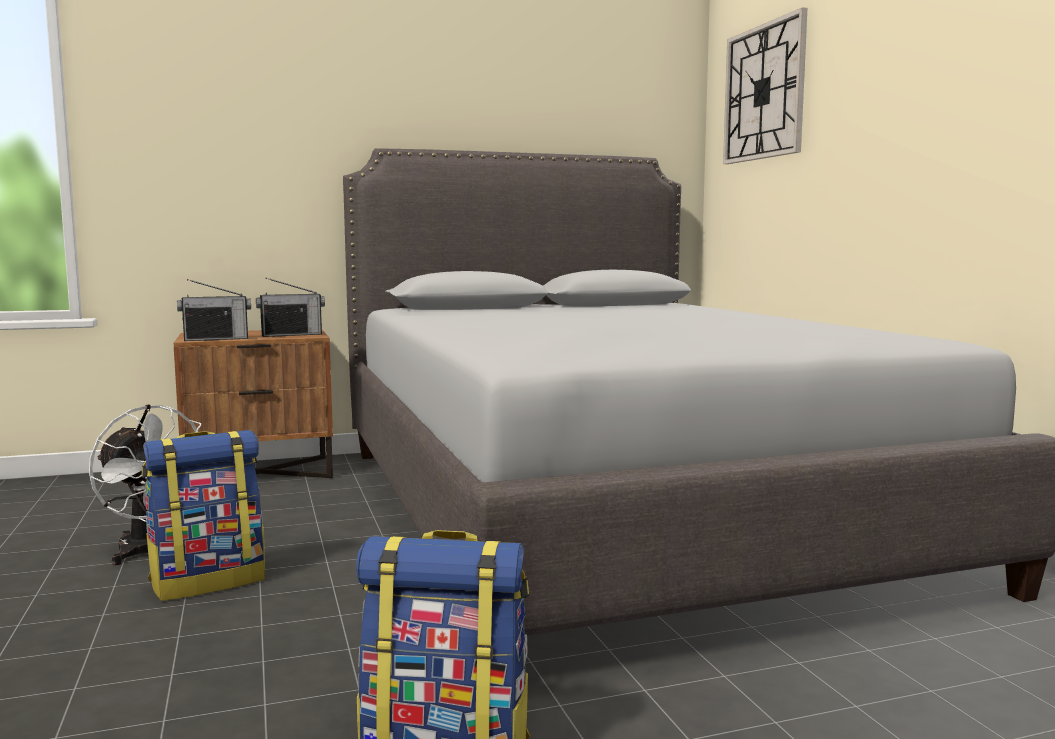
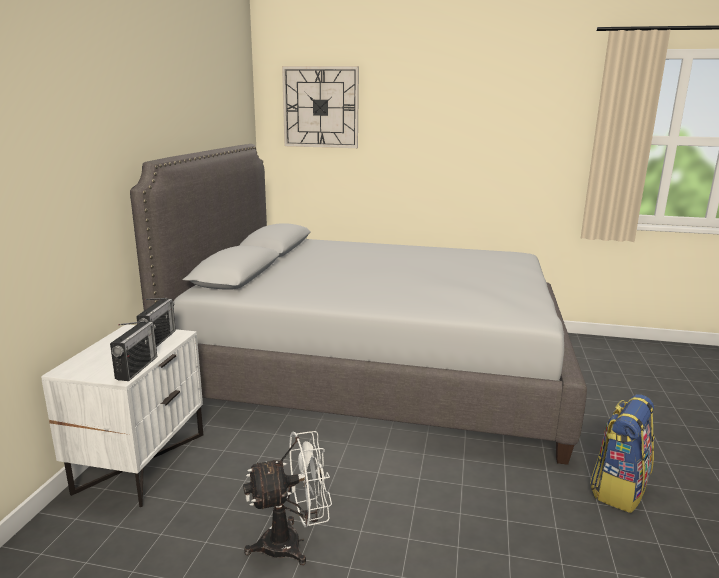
camera: 60 degrees left, 10 degrees up
(209, 580) = (374, 523): backpack -> none
(260, 472) = (140, 461): brown nightstand -> white nightstand

